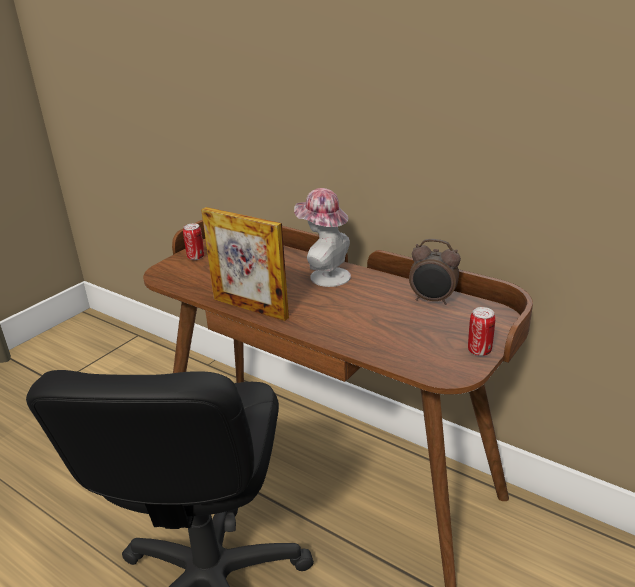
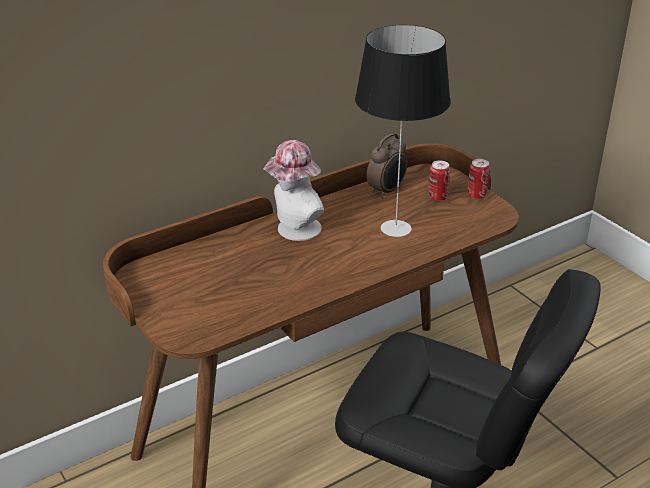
camera: 70 degrees left, 5 degrees up
(196, 257) = (165, 304): can -> can (437, 197)
(250, 308) = (326, 287): picture frame -> none
(367, 318) = (395, 229): none -> table lamp

